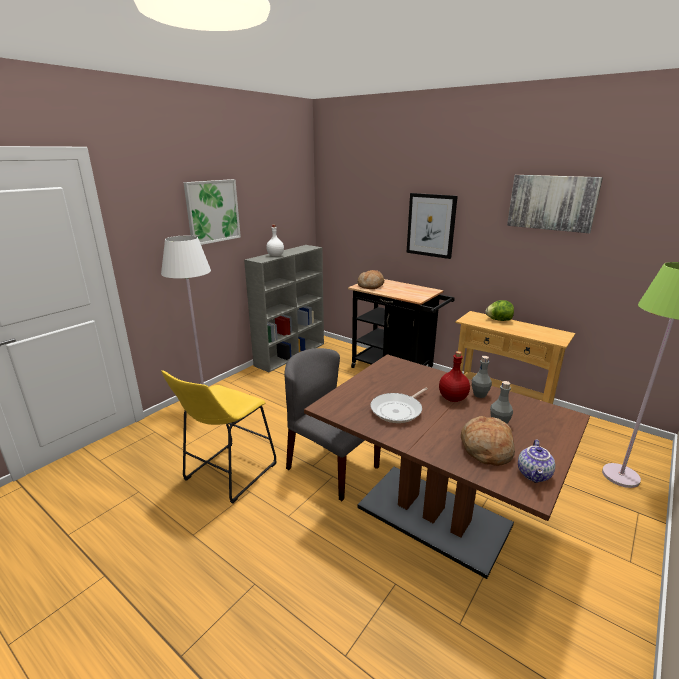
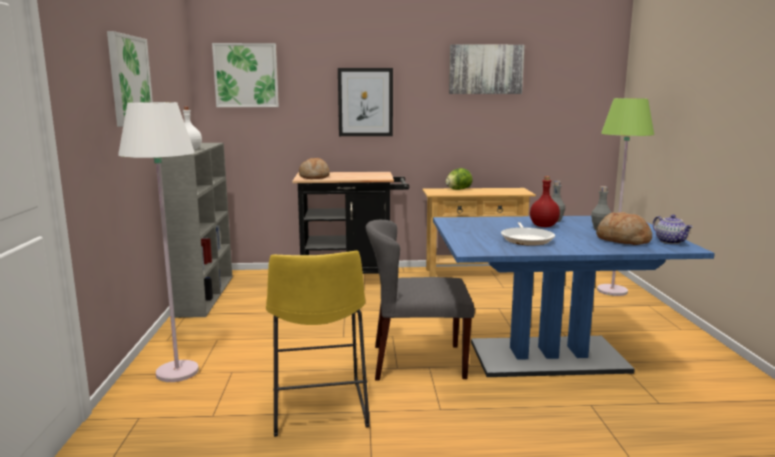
camera: 40 degrees left, 10 degrees down
(346, 195) = (246, 75): none -> picture
(433, 516) = (547, 357): brown dining table -> blue dining table

